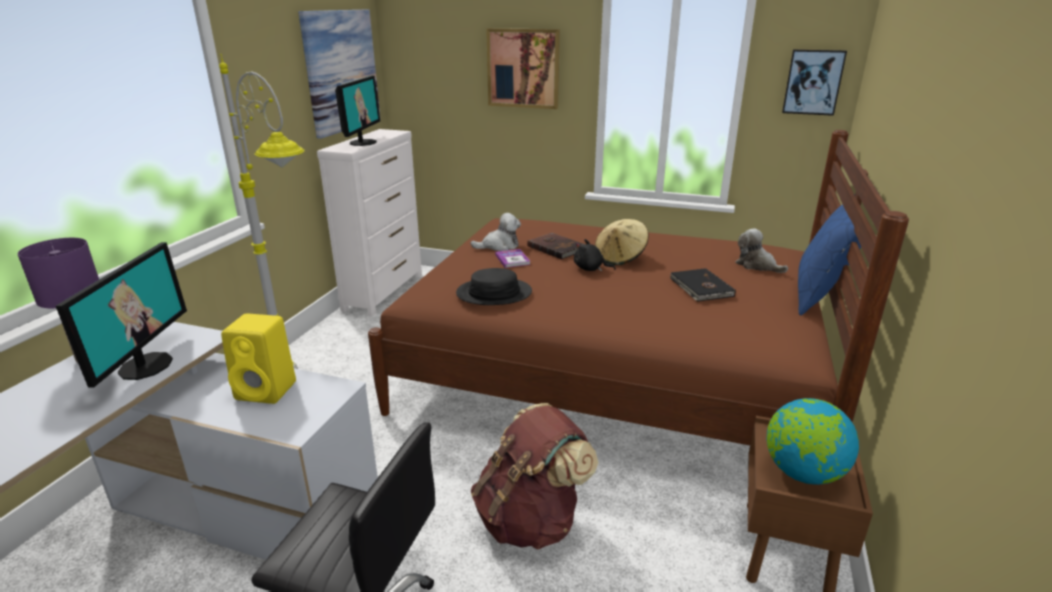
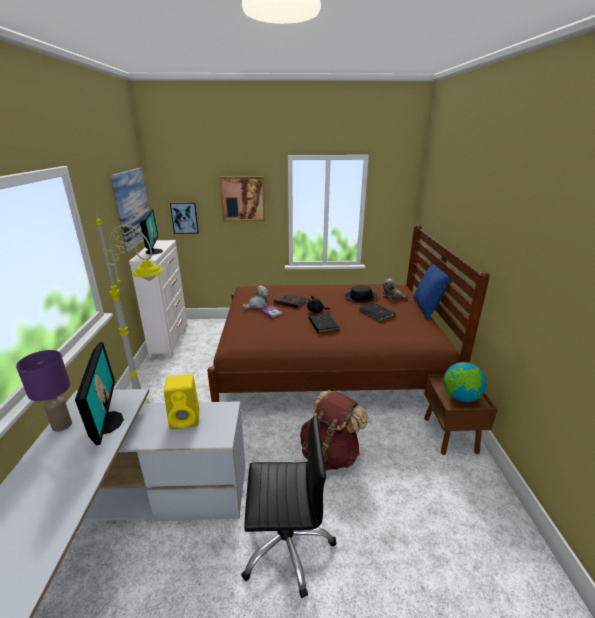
camera: 20 degrees left, 0 degrees up
(494, 293) = (276, 334): black hat -> black hat (361, 297)
(588, 290) = (324, 324): none -> black book
(620, 257) = (326, 302): beige hat -> none
(813, 82) = (397, 200): picture -> picture (184, 218)

